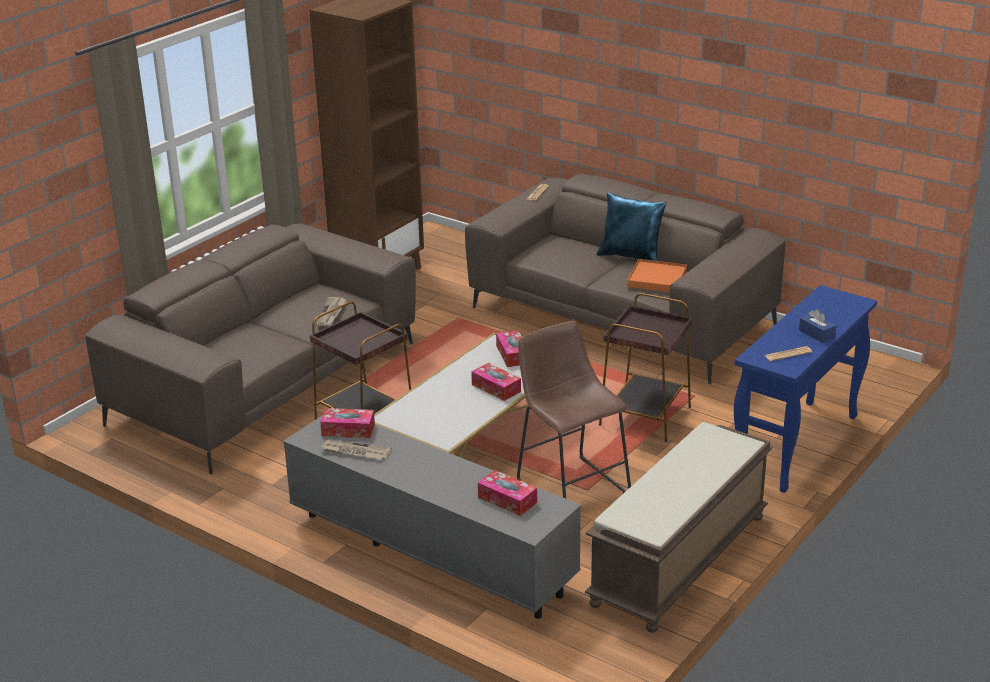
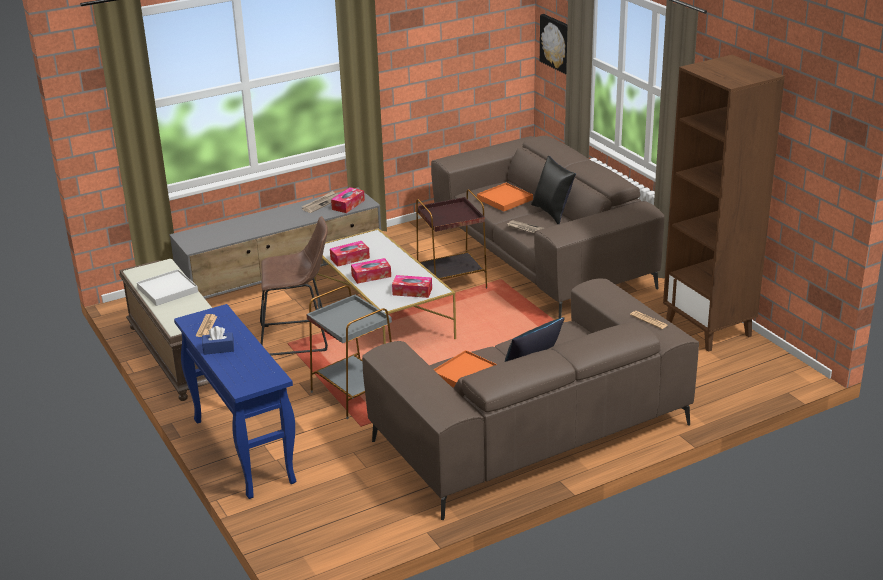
camera: 115 degrees right, 0 degrees up
(55, 190) = (557, 43): none -> picture
(251, 344) = (504, 199): none -> orange tray
(272, 311) = (553, 213): none -> black pillow
(507, 500) = (219, 235): tissue box -> tissue box (350, 258)
(644, 417) = (354, 393): brown side table -> grey side table
(675, 485) = (168, 290): none -> white tray

